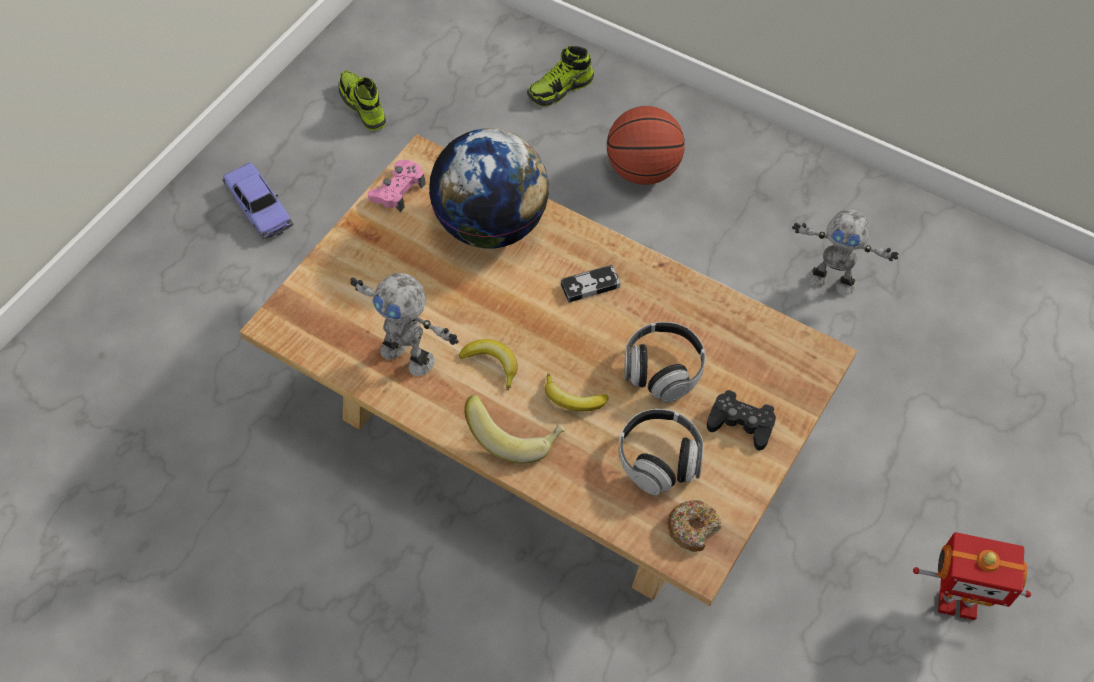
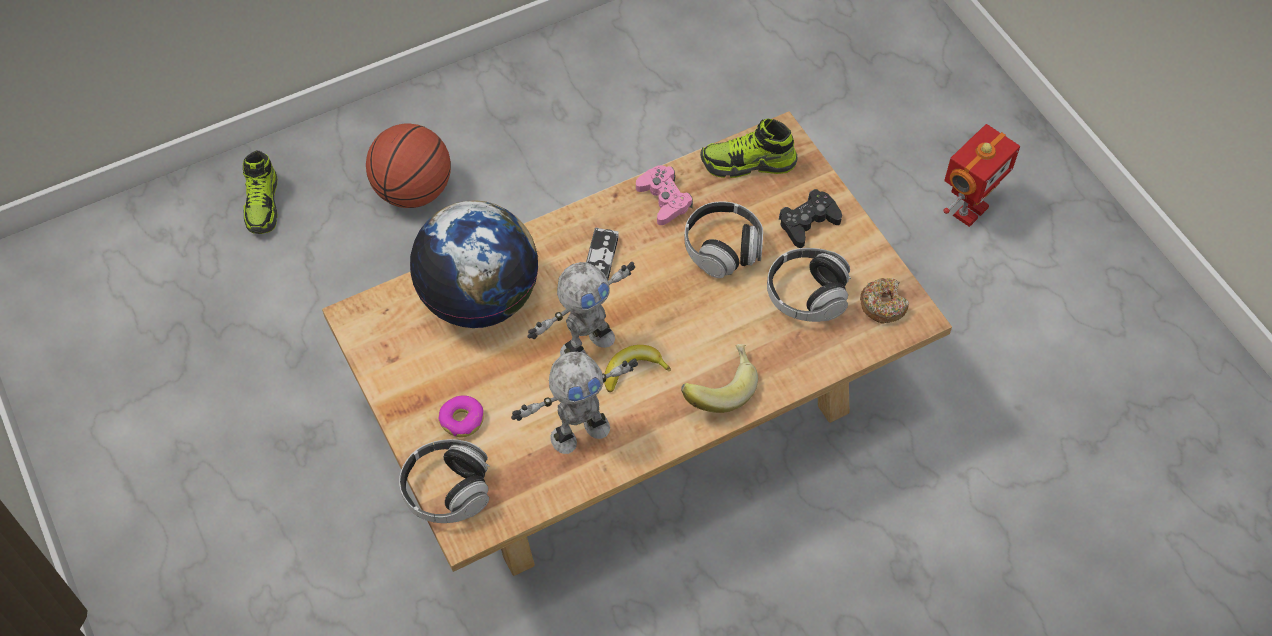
camera: 60 degrees left, 0 degrees up
(259, 207) = (195, 541): toy car -> none
(302, 294) = (447, 491): none -> headphones
(362, 106) = (139, 384): shoe -> shoe (748, 164)
(372, 271) = (462, 420): none -> donut
(398, 190) = (380, 355): pink game controller -> pink game controller (664, 199)
(573, 399) = (709, 327): banana -> none
(832, 280) = (633, 121): toy robot -> toy robot (585, 344)

